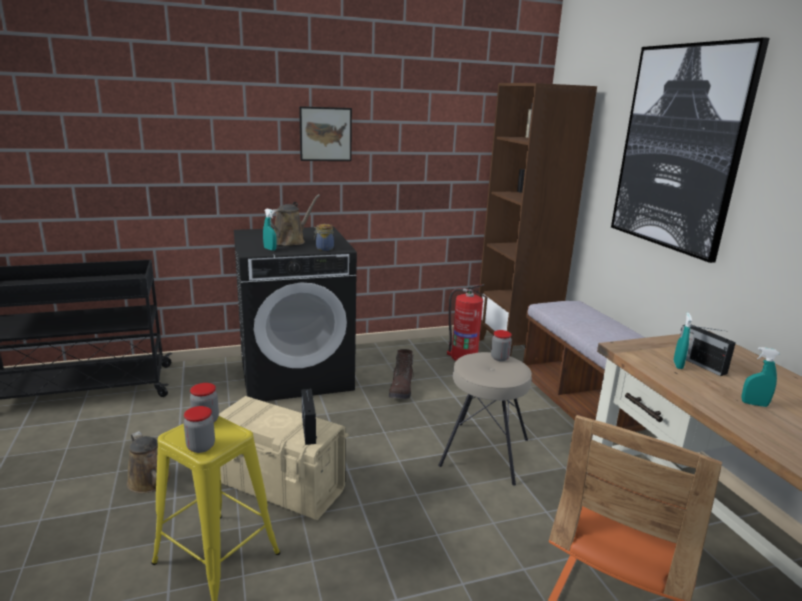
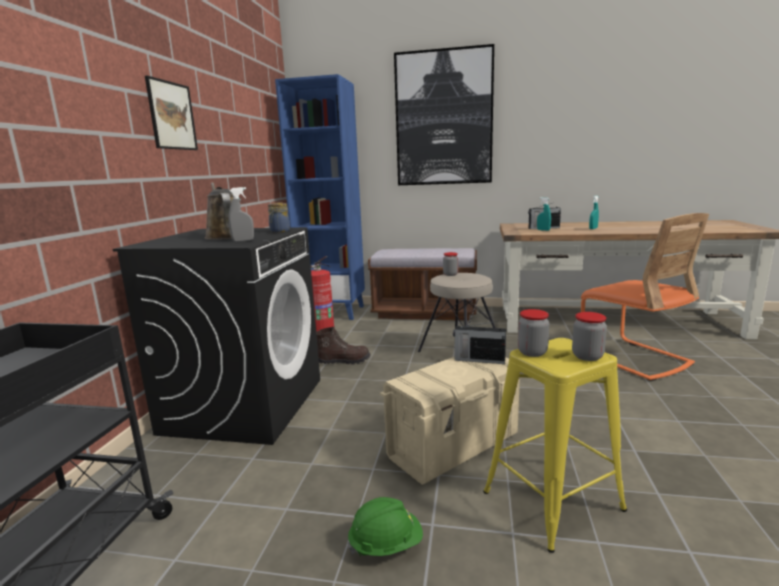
camera: 60 degrees left, 5 degrees down
(151, 482) = (386, 544): brown watering can -> green hard hat
(270, 249) = (243, 241): turquoise spray bottle -> grey spray bottle
(401, 390) = (343, 361): brown boot -> brown boot turned 45 degrees counterclockwise
(515, 349) = (333, 312): brown bookcase -> blue bookcase

